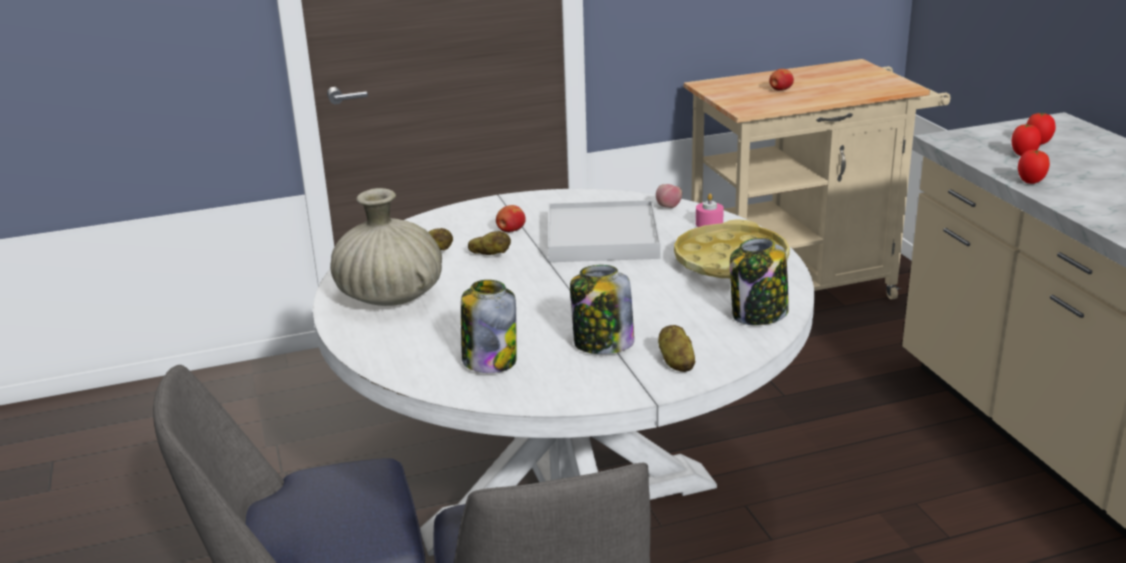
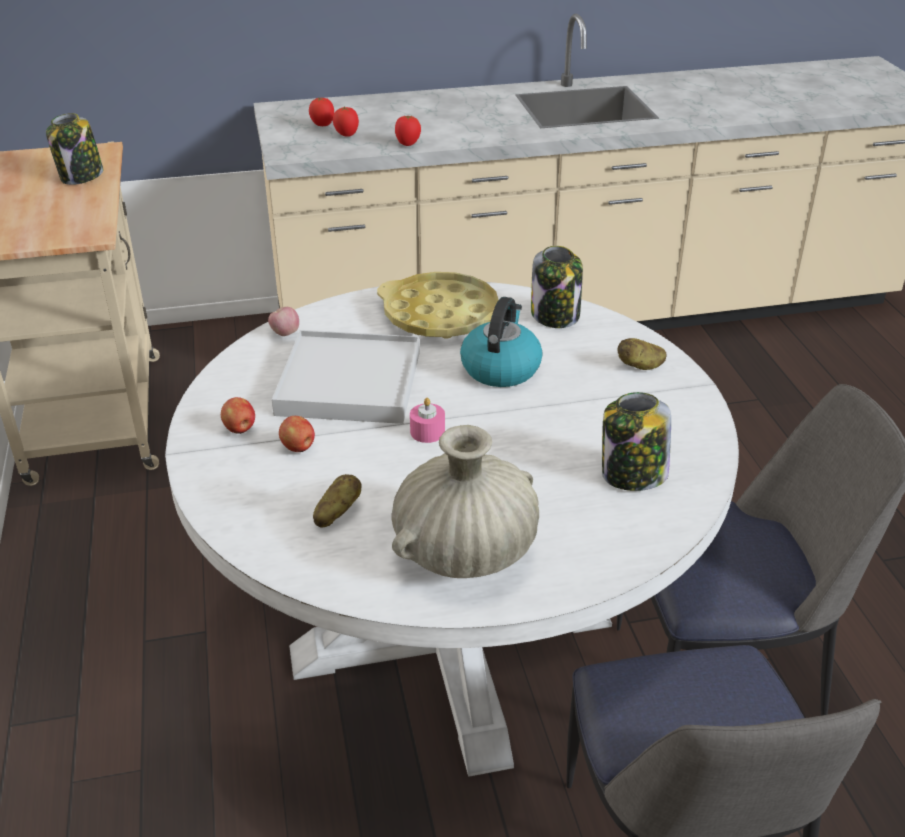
camera: 85 degrees left, 10 degrees up
(490, 255) = (366, 466): potato -> none
(602, 344) = (603, 402): jar -> jar (81, 176)
(647, 294) = (500, 368): none -> kettle
(709, 224) = (343, 315): pink candle -> pink candle (427, 432)
(780, 90) = (43, 208): apple -> apple (240, 429)

